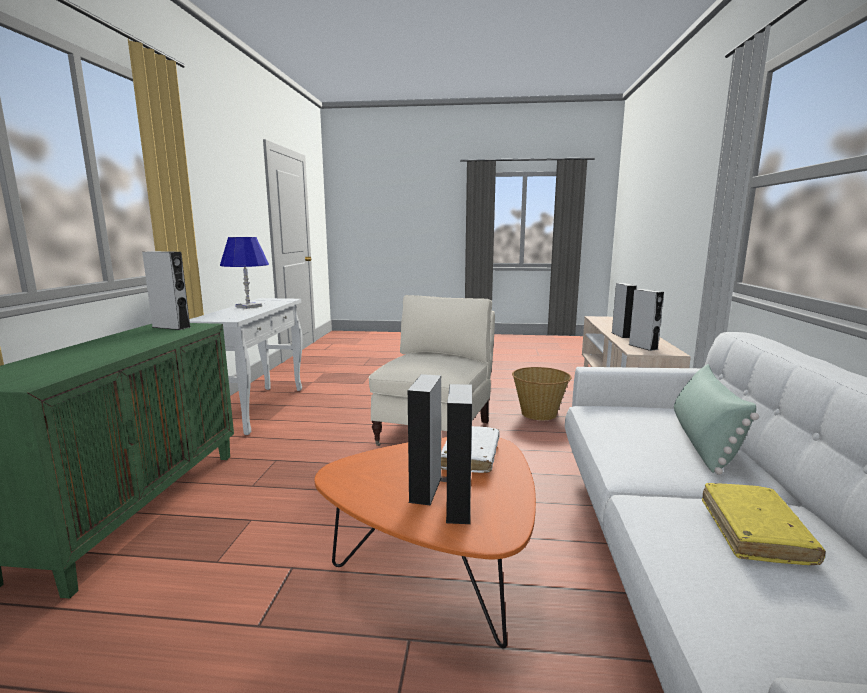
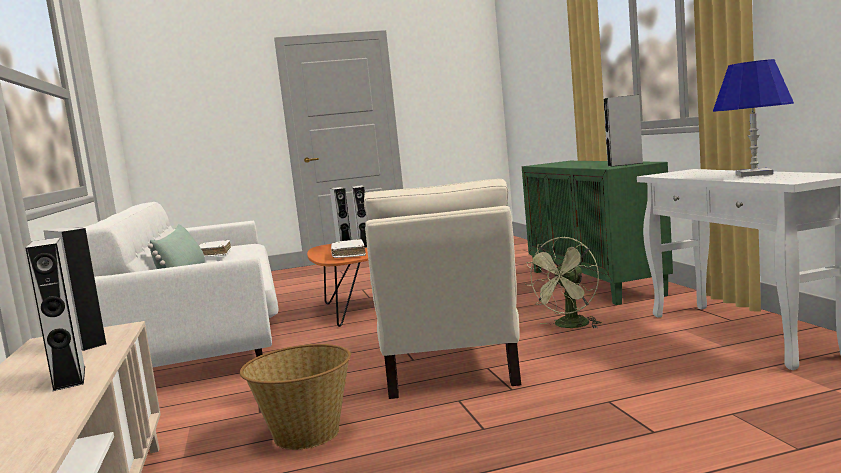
camera: 160 degrees right, 5 degrees down
(311, 444) = (569, 326): none -> green fan
(754, 532) = (213, 254): yellow book -> white book

